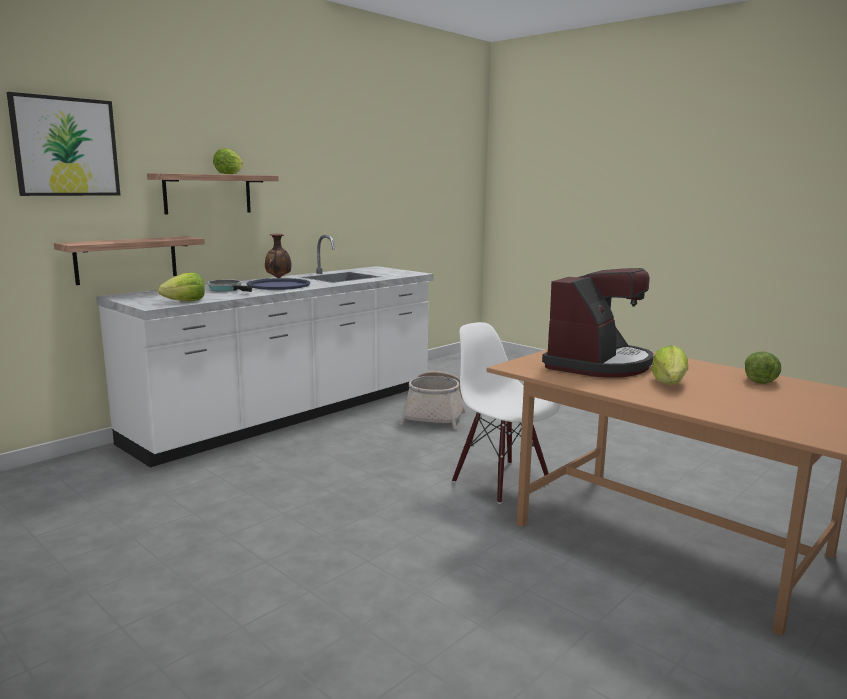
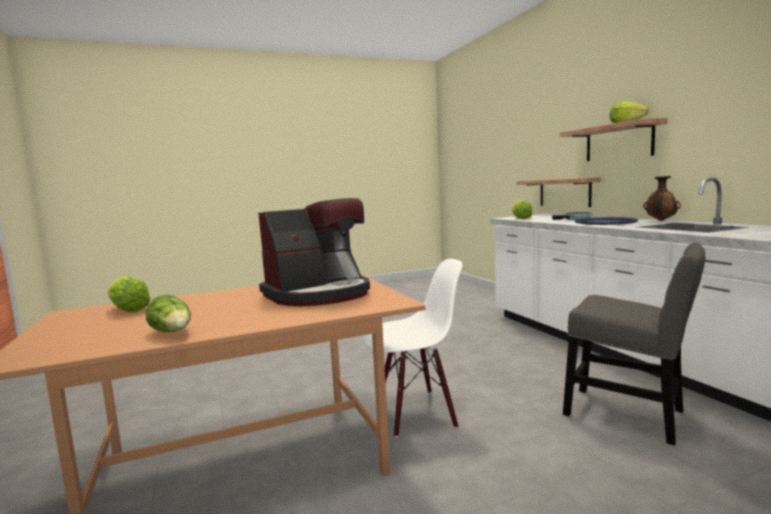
camera: 115 degrees right, 5 degrees down
(65, 147) = (543, 123): picture -> none
(435, 415) = (630, 415): basket -> grey chair
(598, 364) = (319, 294): coffee machine -> coffee machine turned 90 degrees counterclockwise
(669, 384) = (236, 302): lettuce -> lettuce (128, 310)

